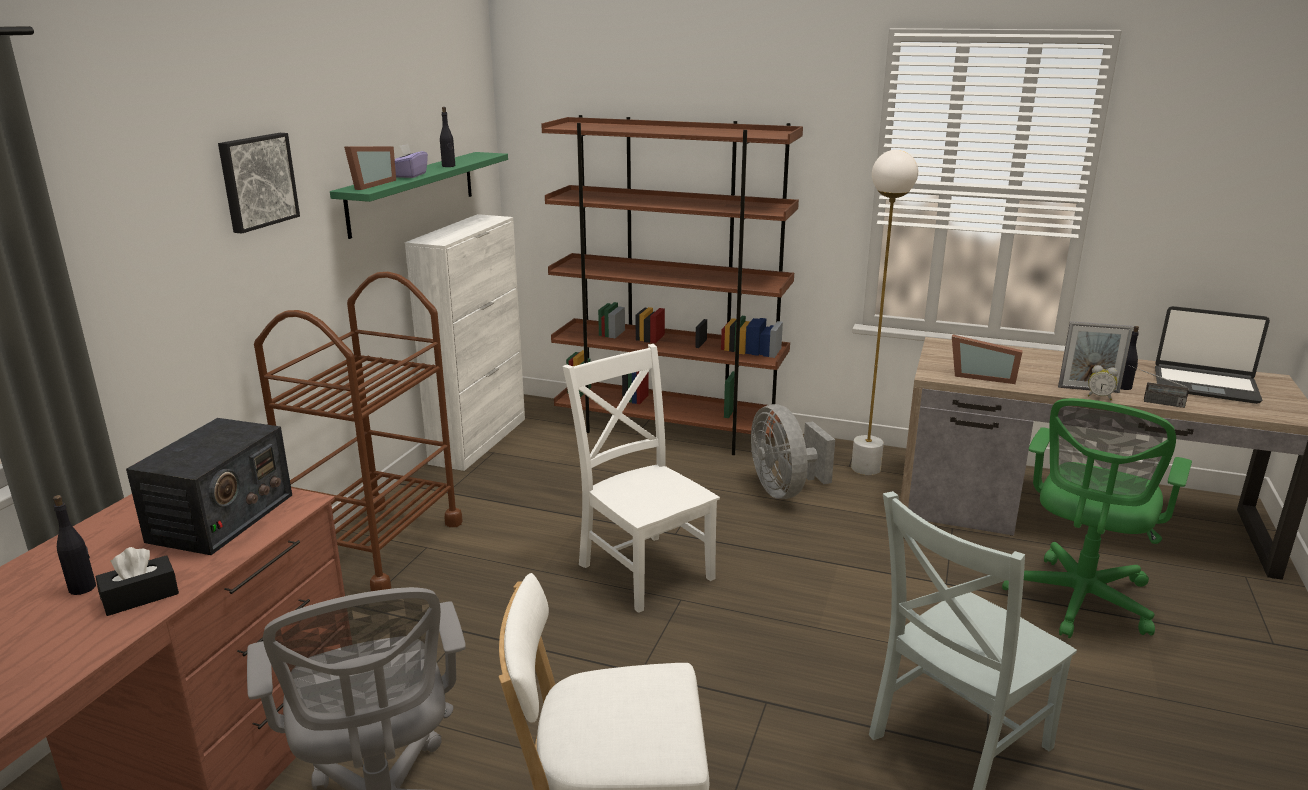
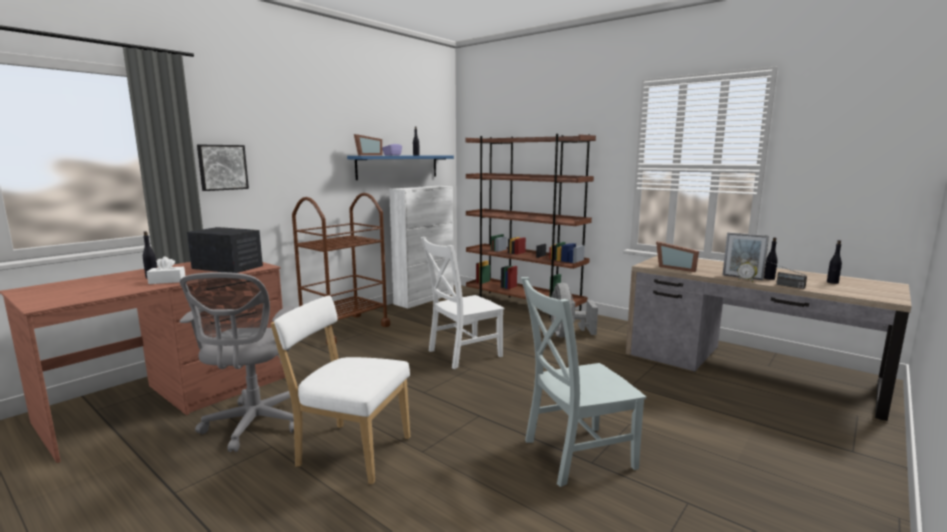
camera: 20 degrees right, 10 degrees down
(140, 596) = (167, 281): black tissue box -> white tissue box
(221, 518) = (228, 267): radio -> radio turned 105 degrees counterclockwise
(257, 181) = (305, 142): picture -> picture (222, 167)
(413, 192) = (398, 166): green shelf -> blue shelf
(643, 568) = (462, 354): white chair -> white chair turned 105 degrees counterclockwise
(866, 468) = (624, 332): white floor lamp -> none
(1079, 602) = (715, 407): green office chair -> none
(1205, 385) = (832, 282): laptop -> black bottle

